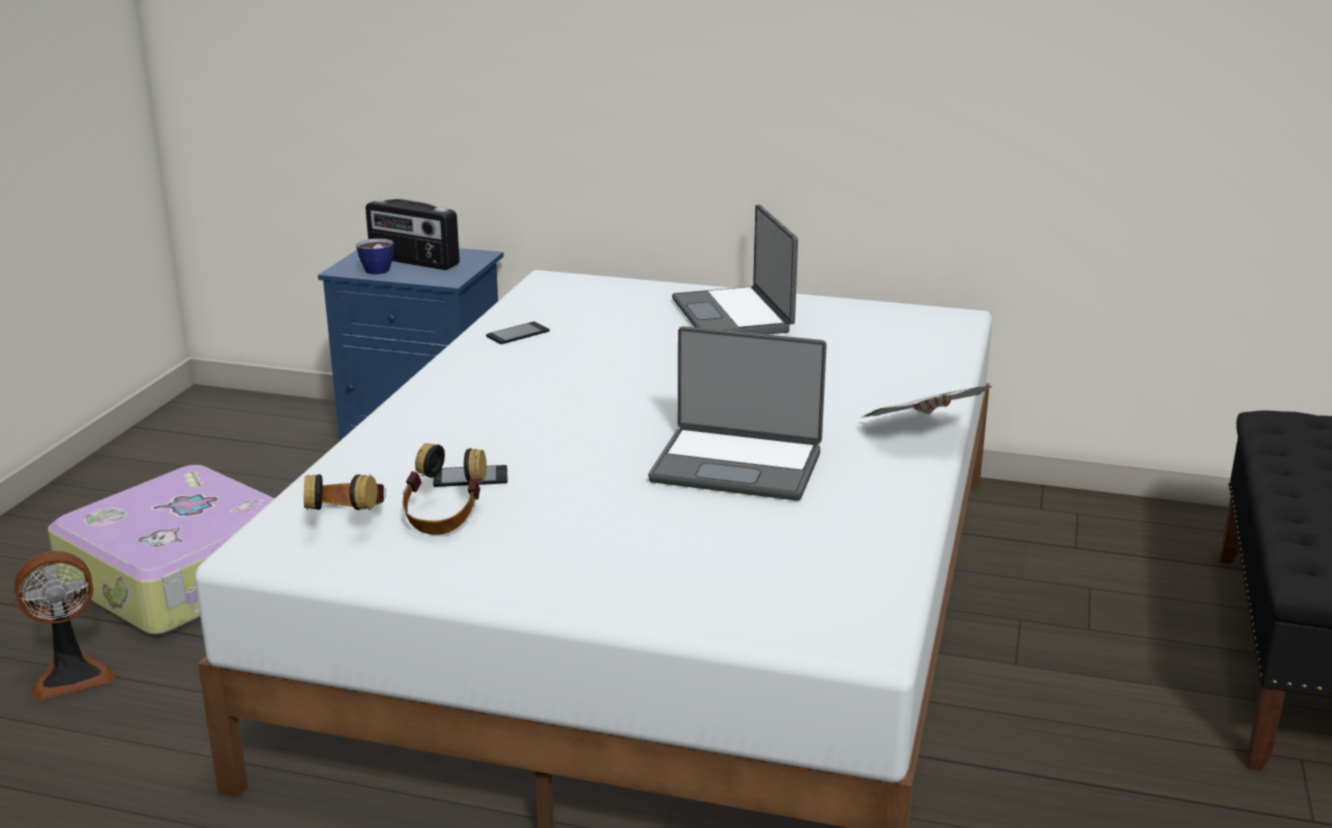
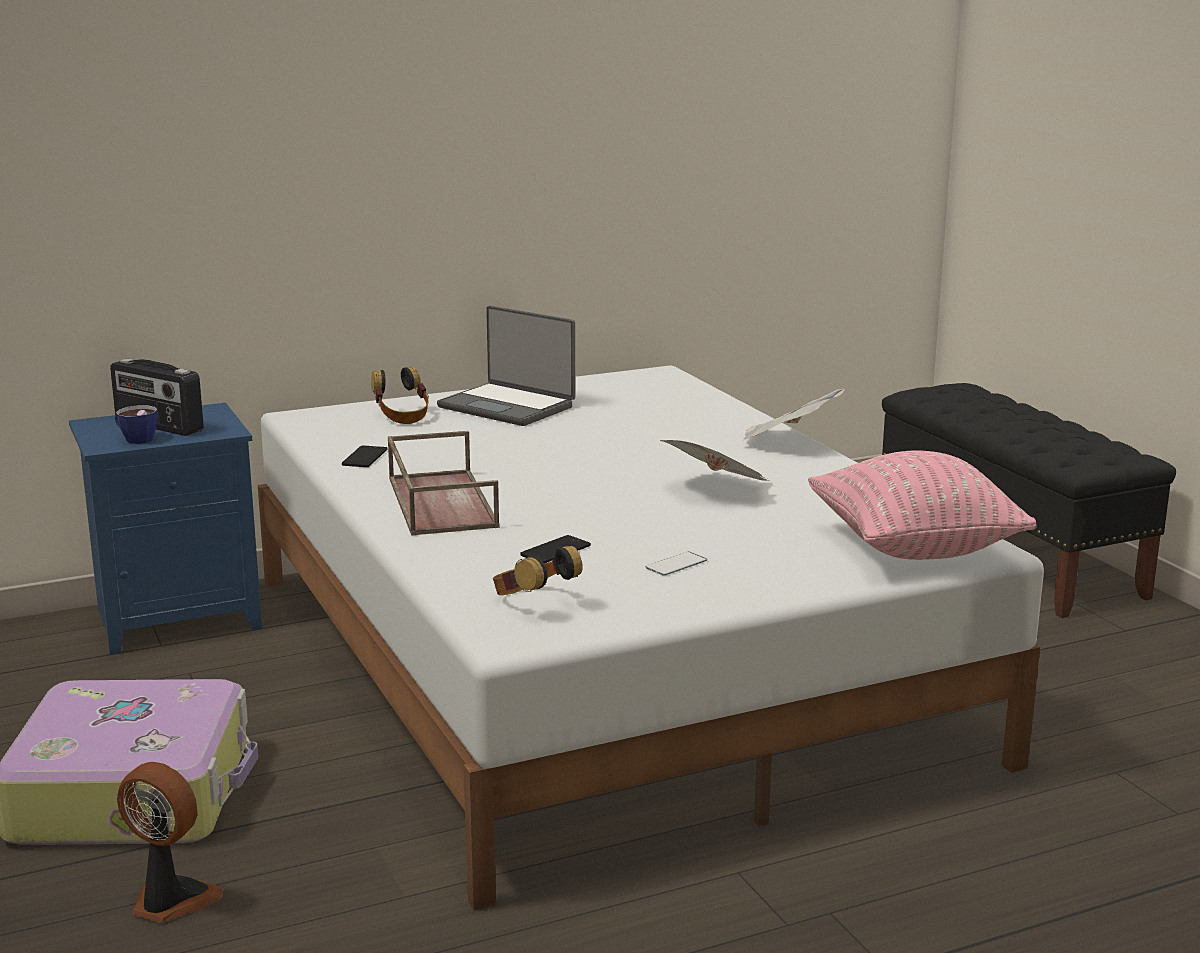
camera: 40 degrees left, 5 degrees down
(71, 675) = (170, 901): fan -> fan turned 90 degrees counterclockwise
(413, 261) = (158, 426): radio -> radio turned 45 degrees clockwise
(444, 518) = (597, 578): headphones -> headphones (402, 417)
(484, 396) = (439, 502): none -> brown tray
(534, 531) = (676, 564): none -> phone
(737, 465) = (718, 490): laptop -> newspaper
(791, 604) = (914, 548): none -> pink pillow

